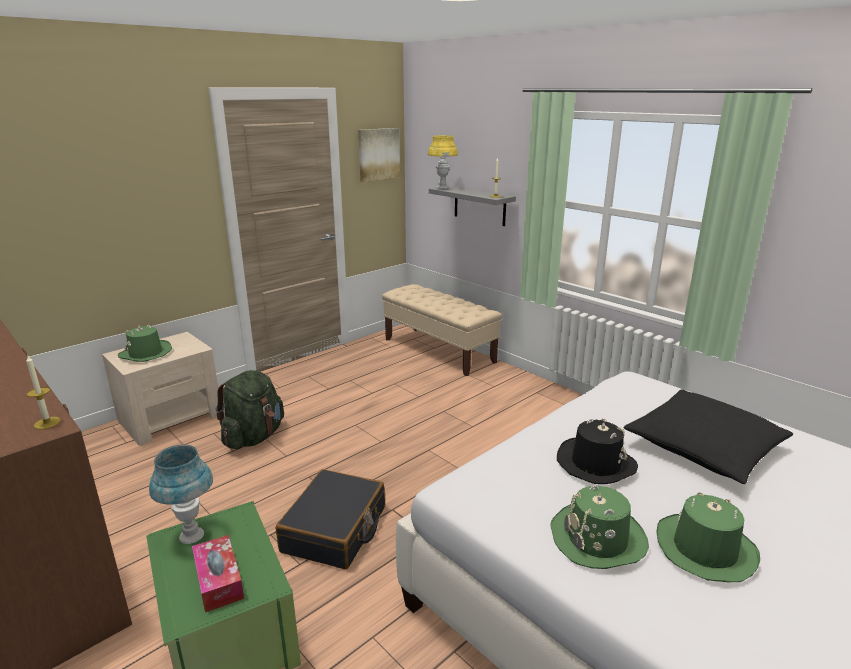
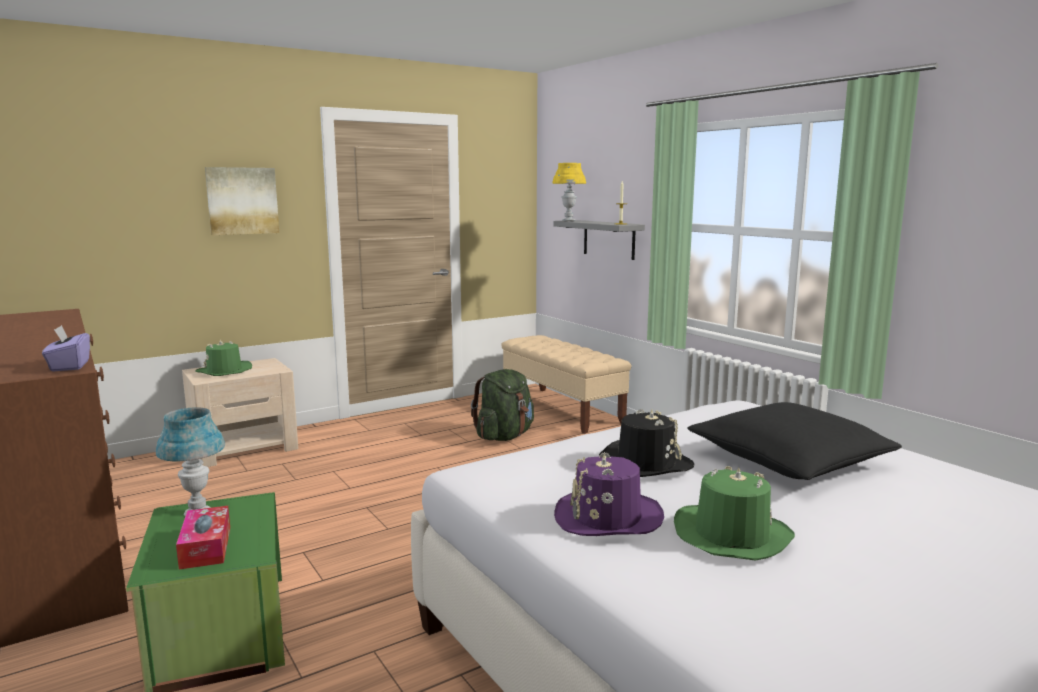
camera: 10 degrees right, 10 degrees down
(47, 423) = (69, 366): candle -> purple tissue box
(254, 437) = (323, 470): green backpack -> green backpack (504, 436)
(335, 530) = (374, 555): black suitcase -> none
(378, 154) = (505, 188): picture -> picture (242, 201)
(598, 539) = (607, 517): green hat -> purple hat

